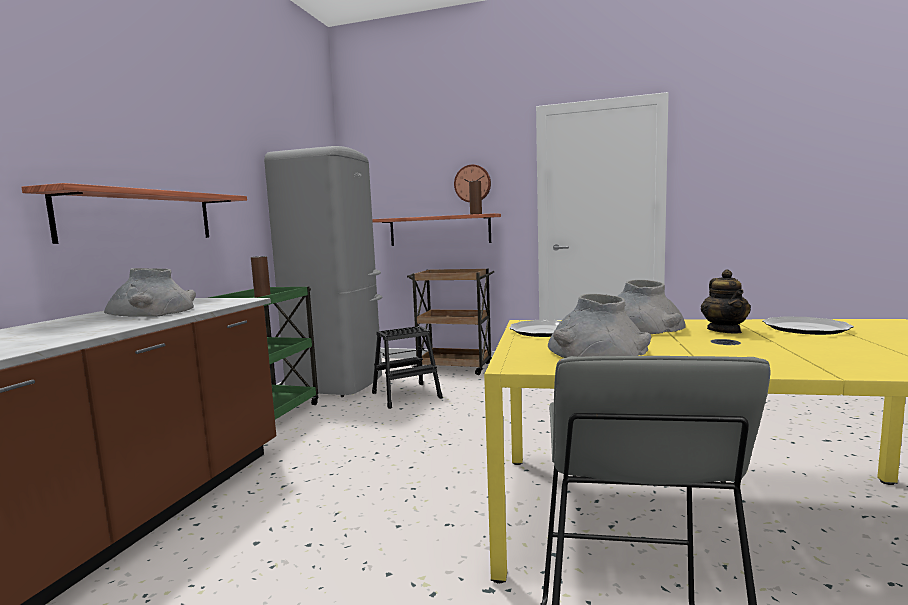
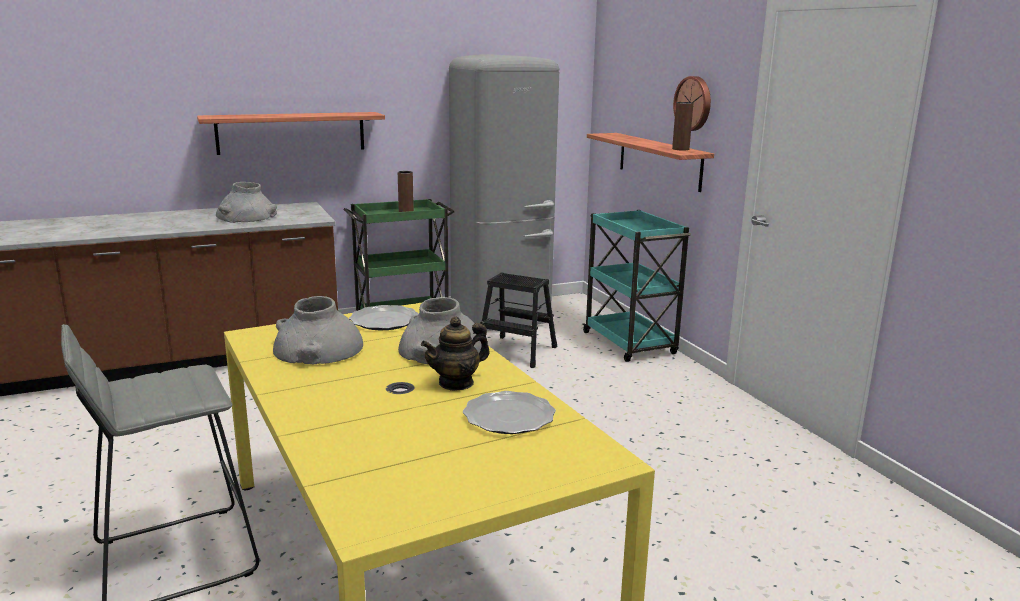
camera: 50 degrees right, 10 degrees up
(455, 367) = (630, 344): brown cart -> turquoise cart

